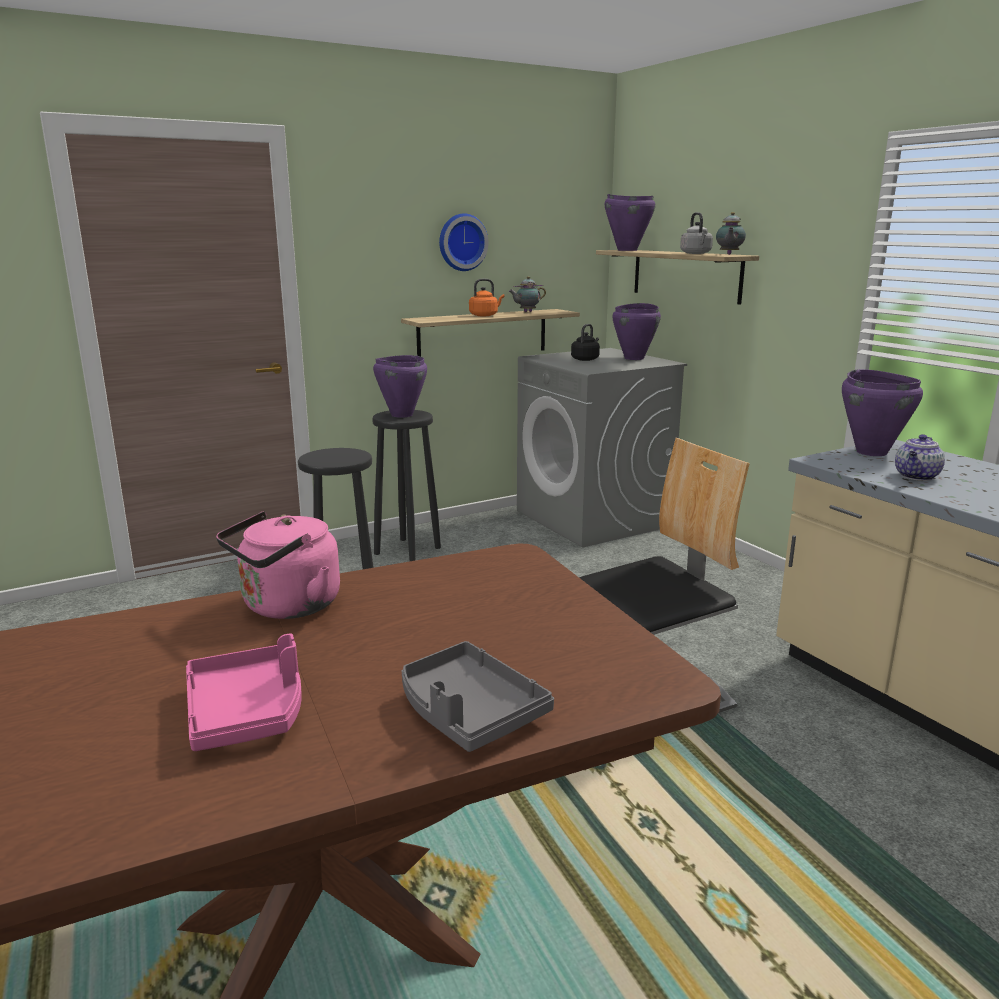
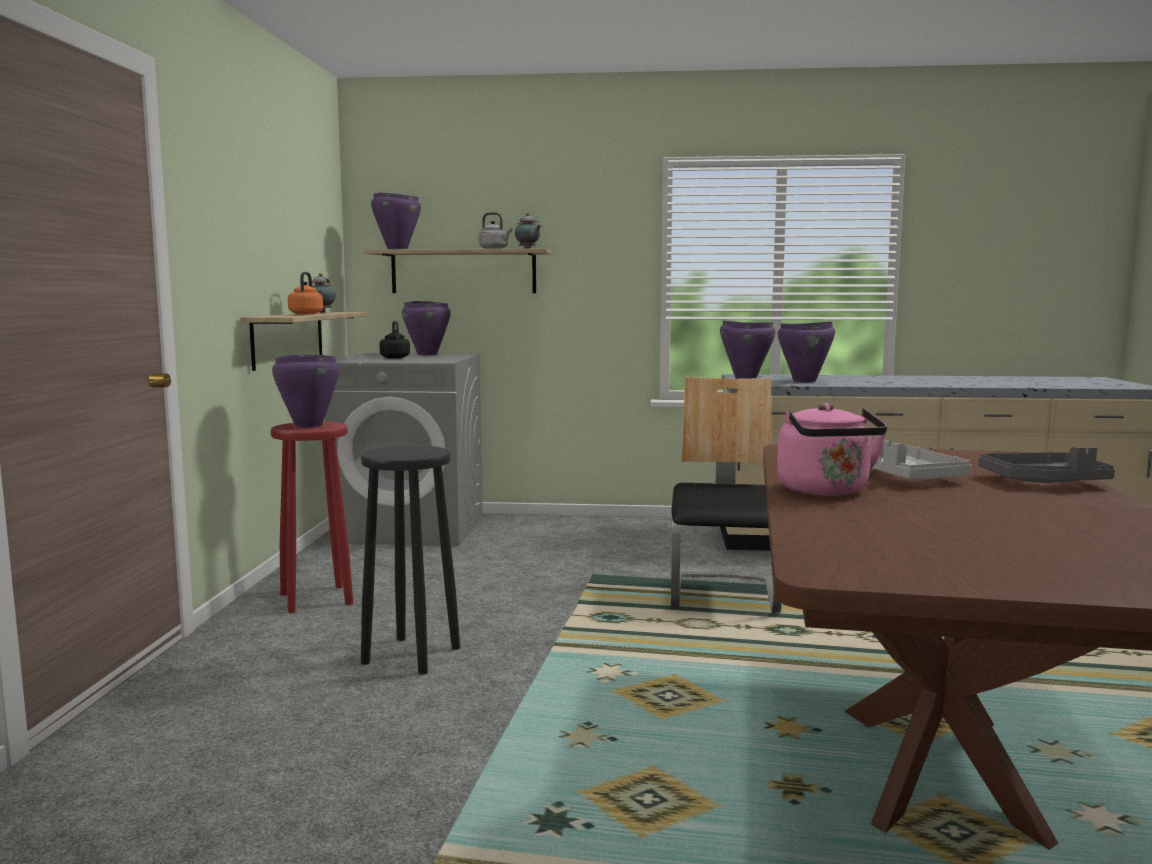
camera: 55 degrees left, 10 degrees down
(248, 712) = (1016, 512): pink tray -> none
(408, 551) = (317, 599): black stool -> red stool
(410, 631) = (907, 477): none -> grey tray
(461, 242) = (271, 231): wall clock -> none
(917, 476) = (805, 381): teapot -> purple cooking pot

